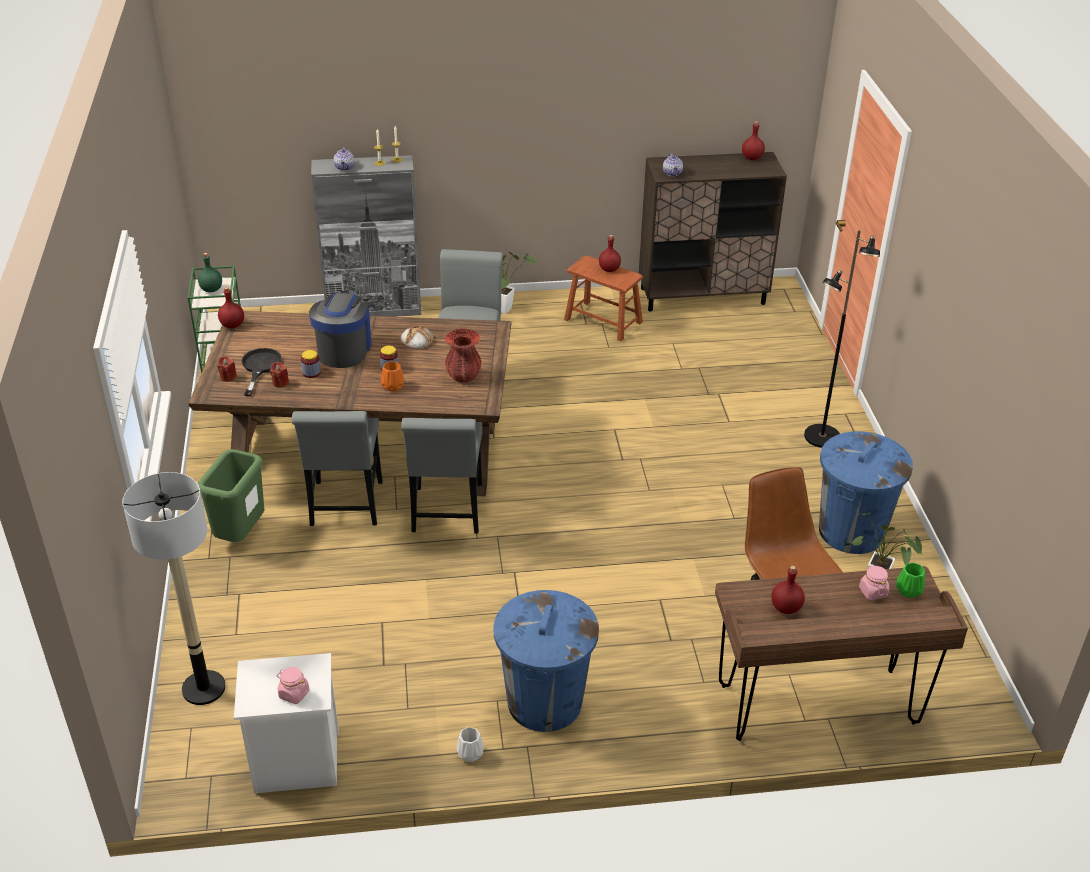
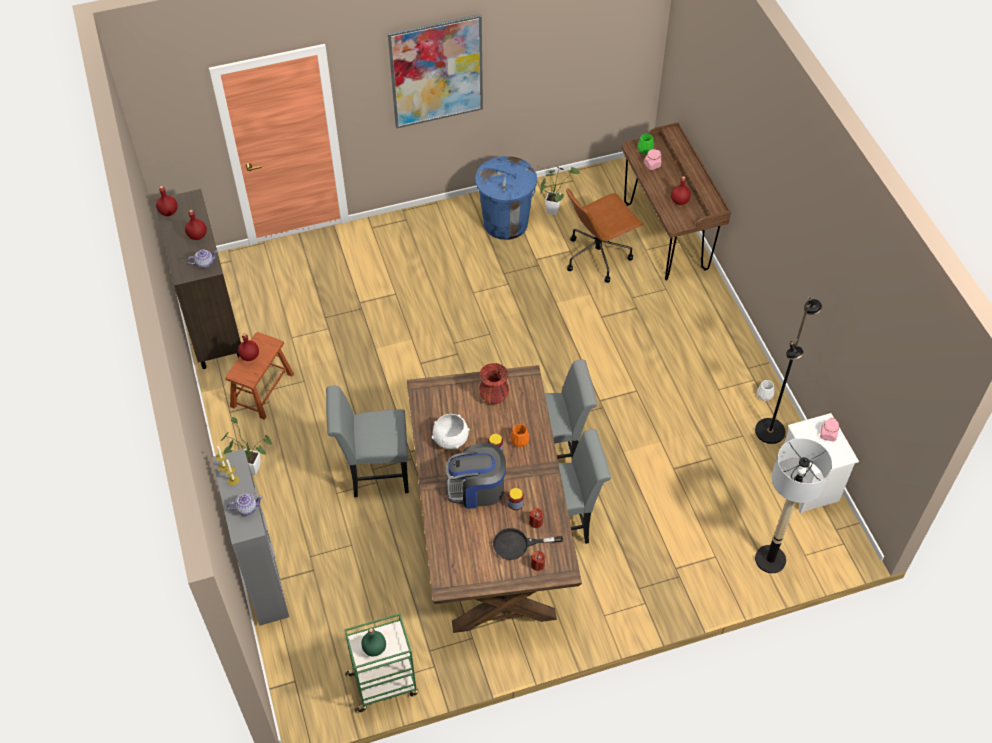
camera: 100 degrees left, 15 degrees up
(232, 325) = (457, 589): red bottle -> red bottle (197, 236)
(240, 535) = (613, 589): green trash can -> none
(416, 340) = (451, 439): bread -> white bowl
(544, 702) = (711, 365): blue trash can -> none
(821, 437) = (404, 240): black floor lamp -> black floor lamp (770, 431)
(945, 279) = (436, 71): none -> picture

